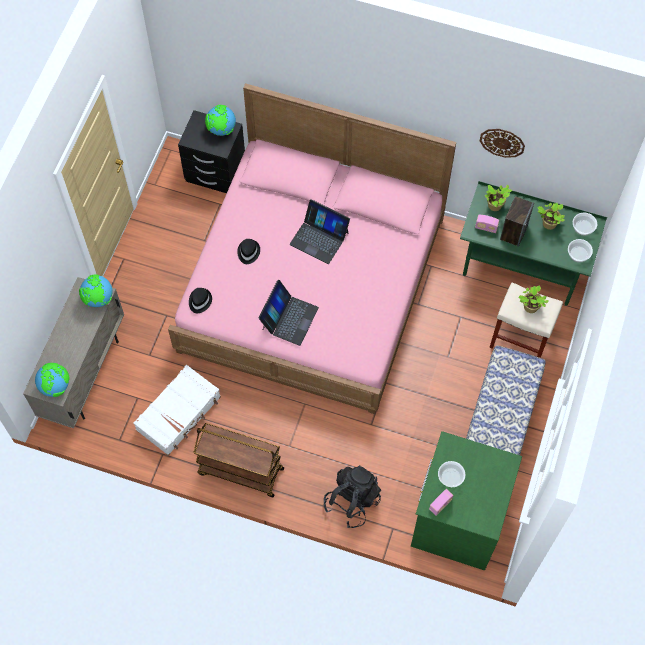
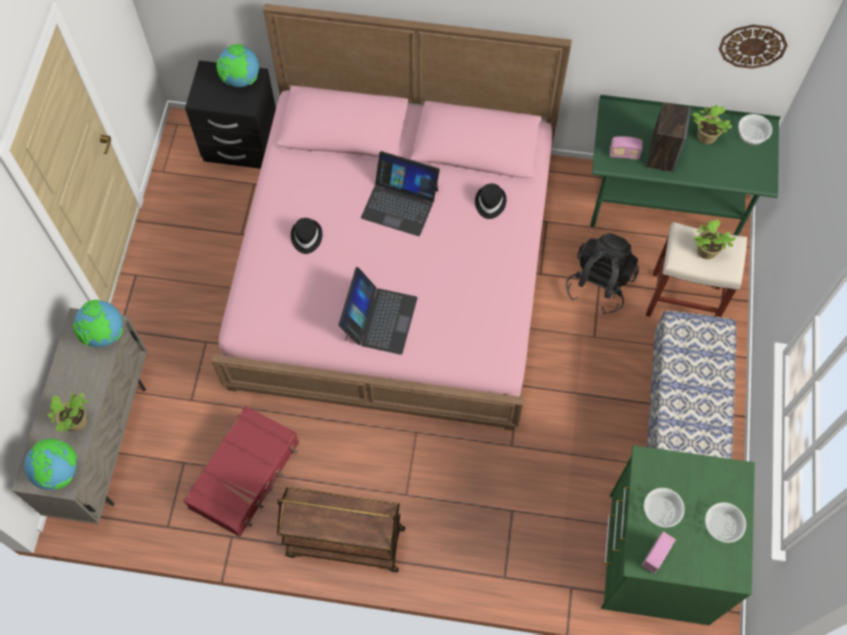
camera: 10 degrees left, 0 degrees up
(179, 414) = (246, 475): white suitcase -> red suitcase
(199, 301) = (250, 315): black hat -> black hat (489, 203)
(352, 501) = (507, 558): black backpack -> black backpack (599, 284)
(495, 206) = (629, 125): potted plant -> potted plant (77, 423)
(502, 142) = (637, 29): wall clock -> wall clock (752, 45)
(578, 254) = (755, 170): bowl -> bowl (722, 526)

